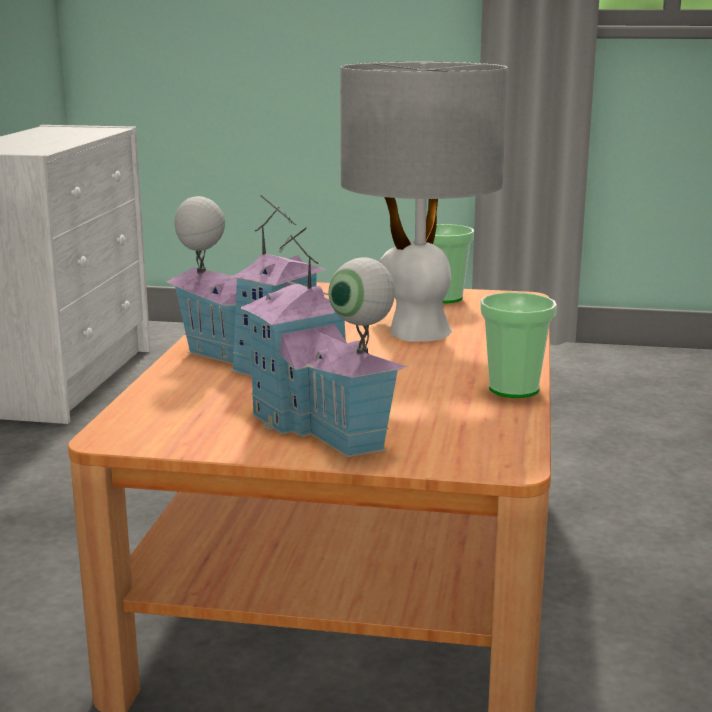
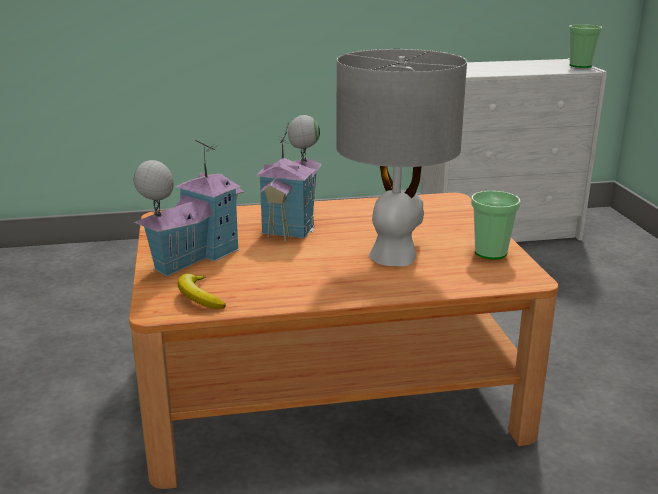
camera: 70 degrees right, 5 degrees up
(477, 435) = (199, 297): none -> banana
(514, 389) = (291, 299): cup -> cup (580, 65)

